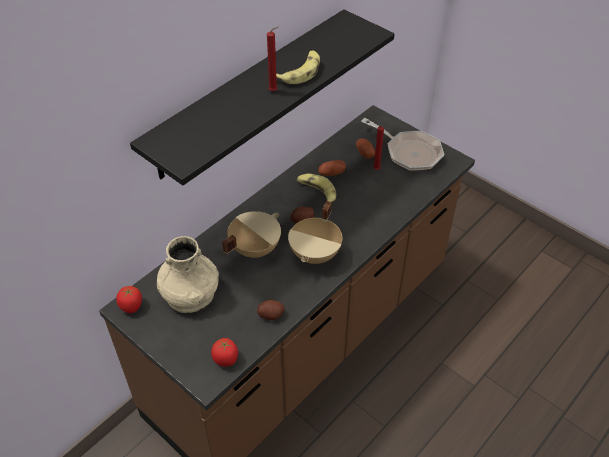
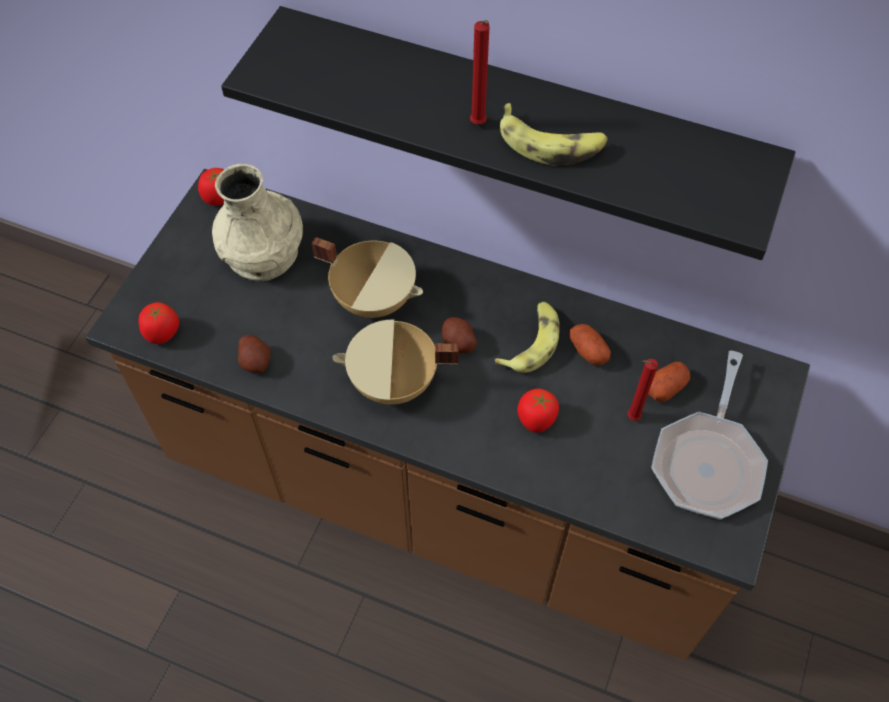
camera: 70 degrees right, 10 degrees up
(363, 204) = (536, 420): none -> tomato

